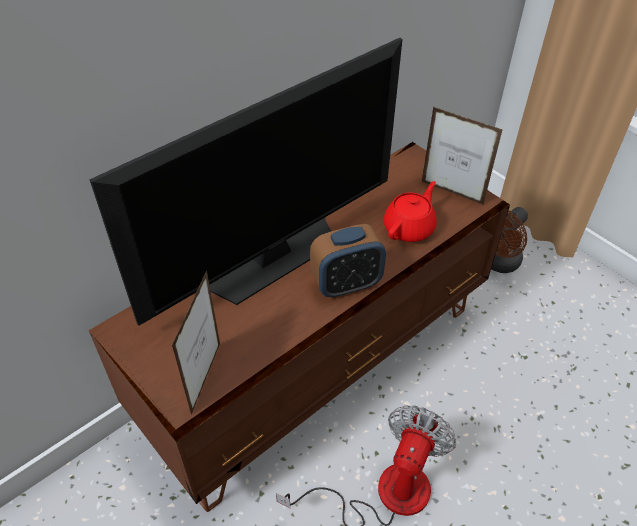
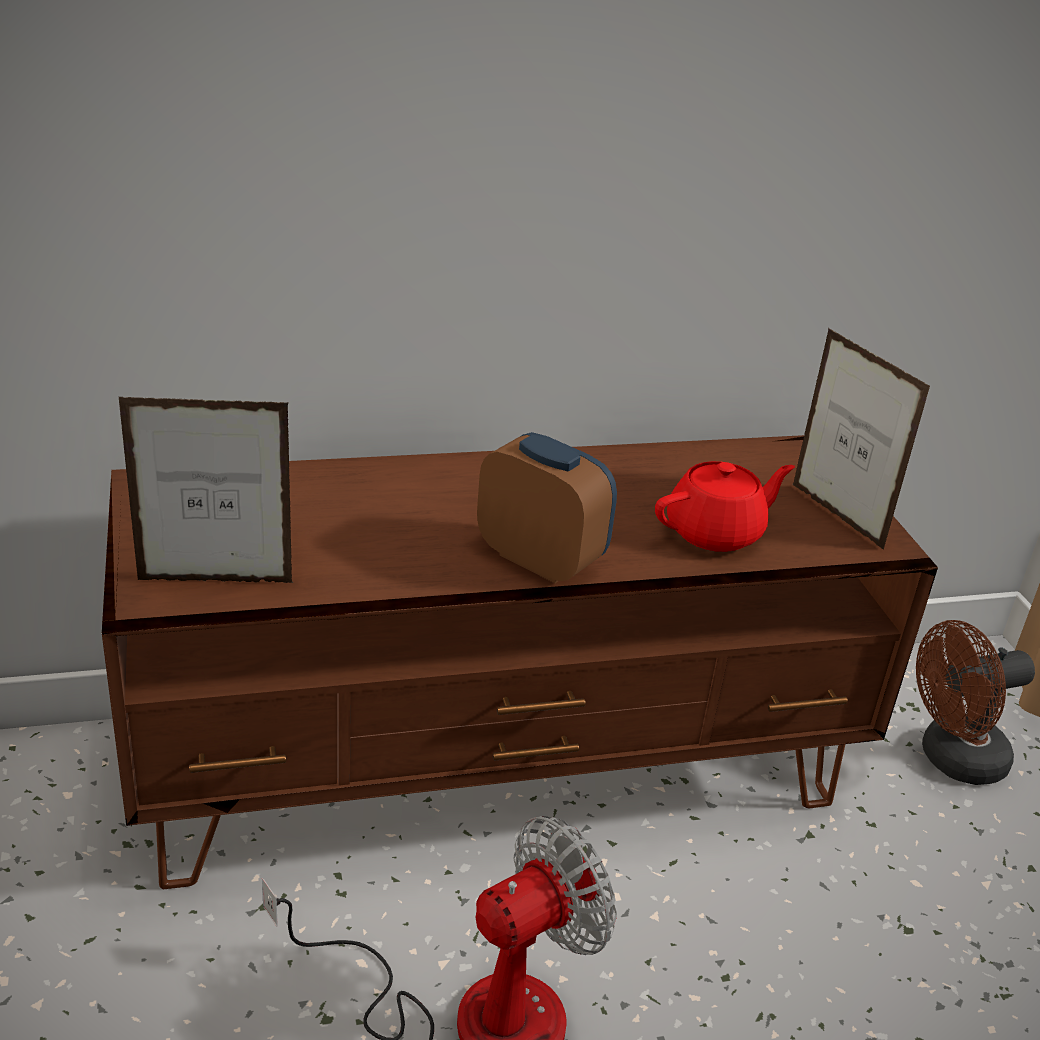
camera: 25 degrees right, 15 degrees down
(206, 378) = (216, 581): picture frame -> picture frame turned 135 degrees counterclockwise
(272, 257) = (452, 487): television -> none
(346, 284) = (540, 559): alarm clock -> alarm clock turned 150 degrees counterclockwise

